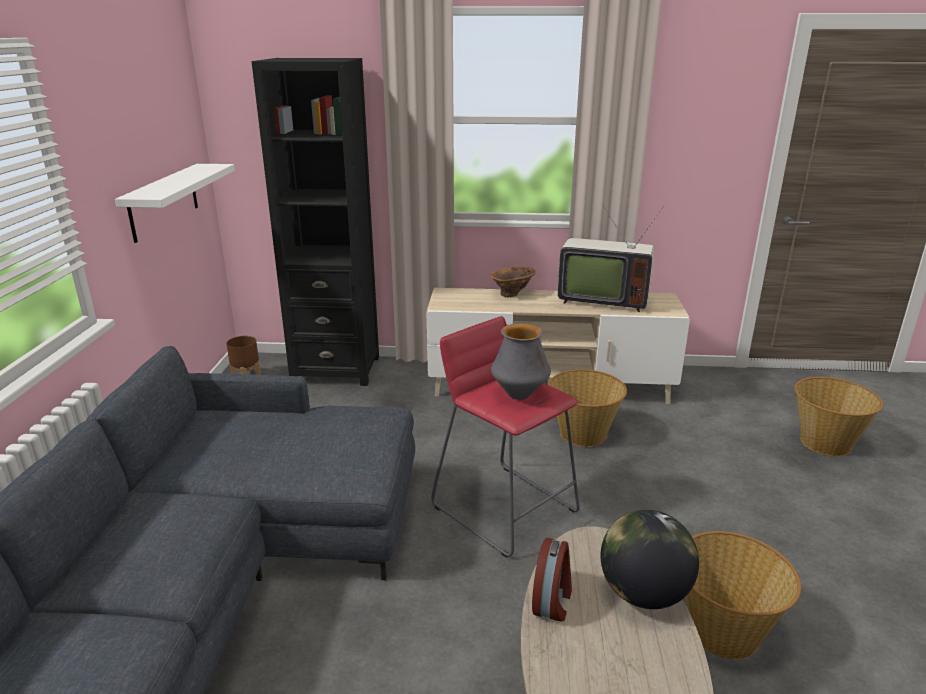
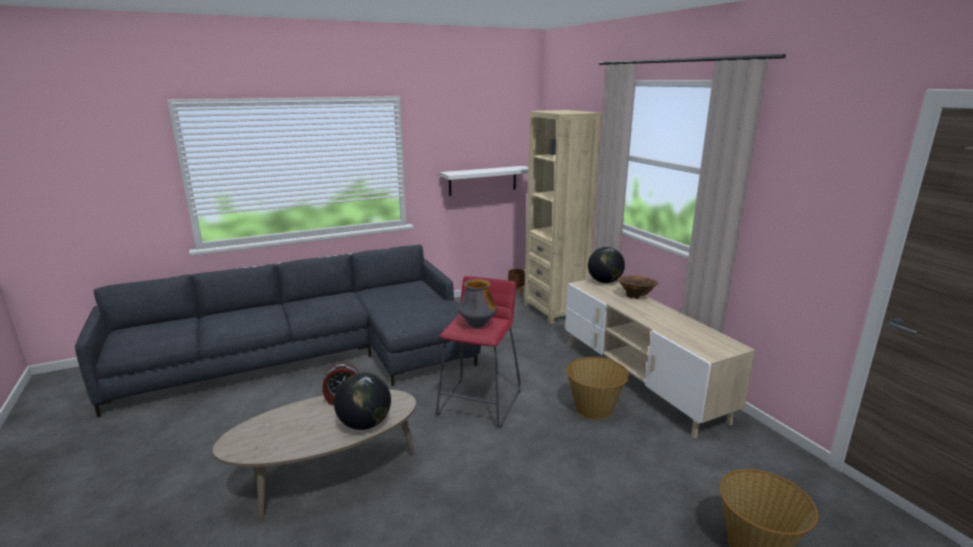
camera: 60 degrees right, 5 degrees down
(336, 369) = (555, 310): black bookcase -> beige bookcase
(451, 293) = (604, 282): none -> globe
(602, 300) = (681, 325): television -> none
(724, 630) = (432, 513): basket -> none

